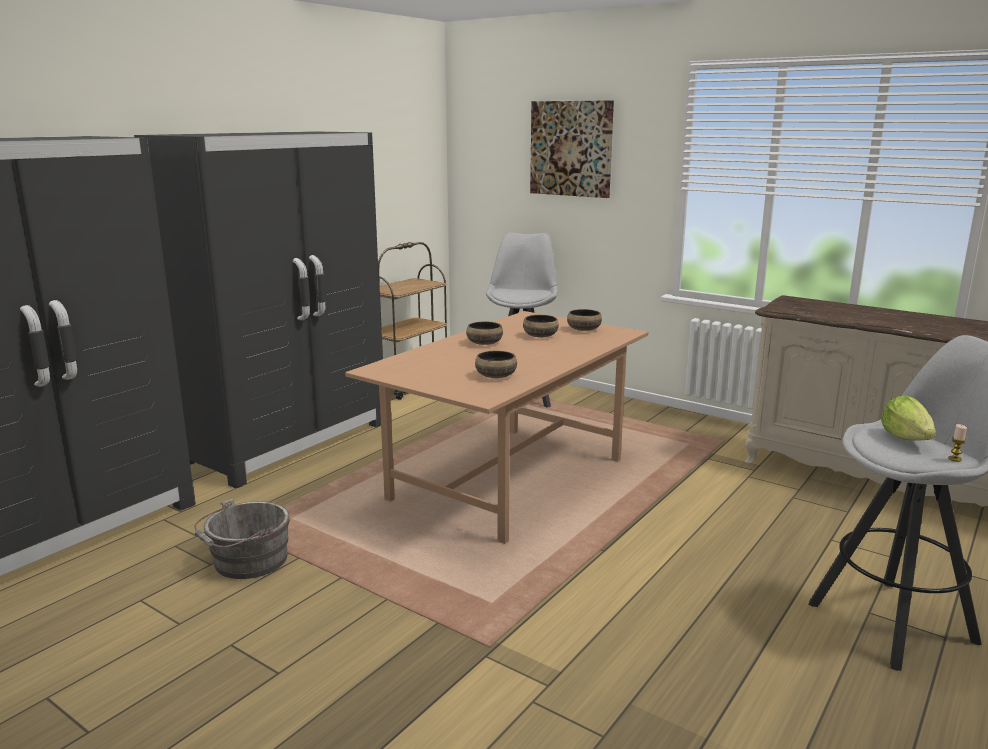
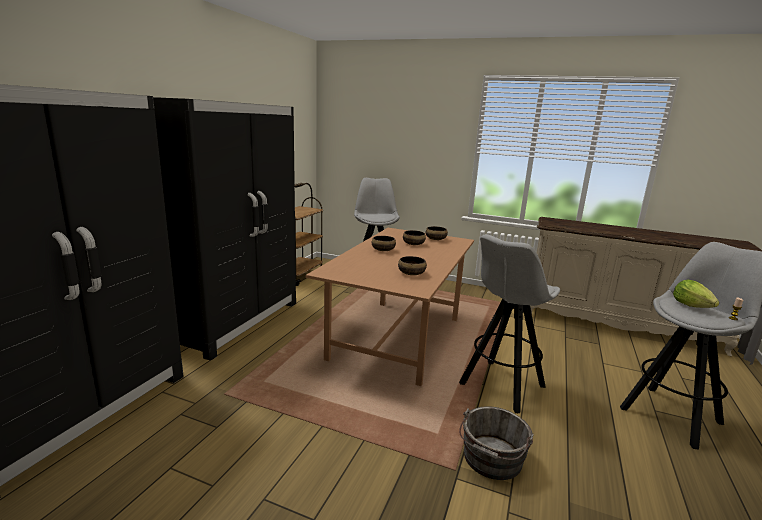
camera: 15 degrees left, 0 degrees up
(247, 561) = (245, 421): grey bucket -> grey bucket (491, 460)
(571, 148) = (404, 126): picture -> none
(628, 555) = (500, 386): none -> grey stool

